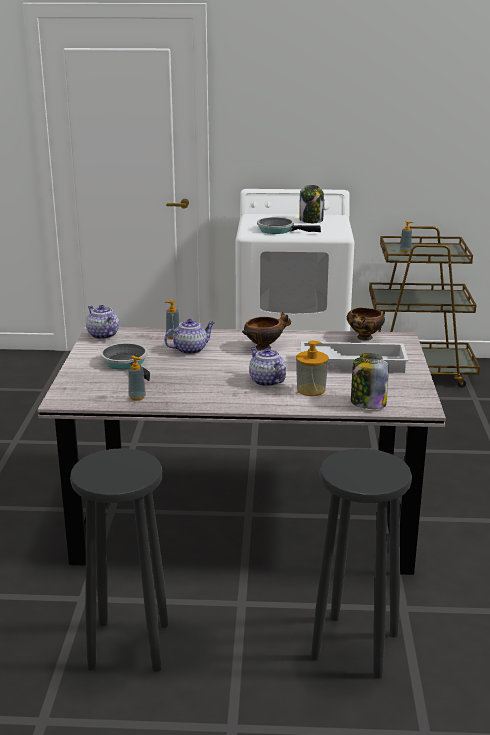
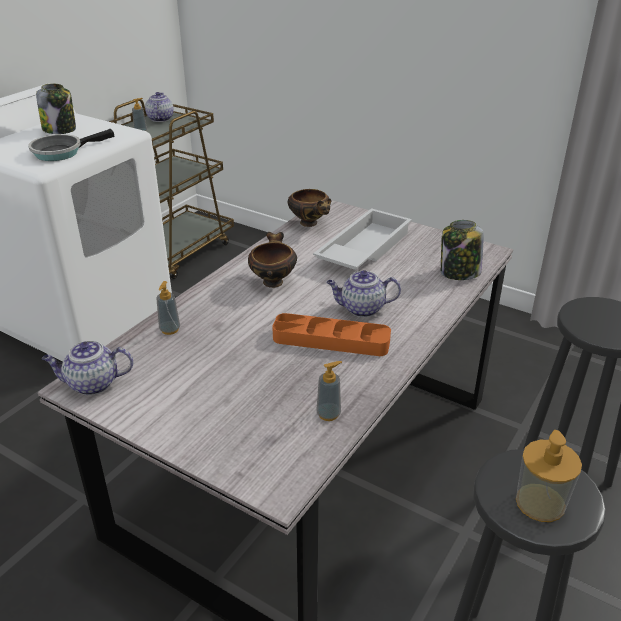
camera: 60 degrees left, 10 degrees up
(127, 363) = (212, 391): frying pan -> none
(190, 349) = (224, 329): teapot -> teapot (160, 119)
(215, 381) = (331, 340): none -> orange tray
(311, 390) = (405, 291): soap dispenser -> soap dispenser (540, 503)

